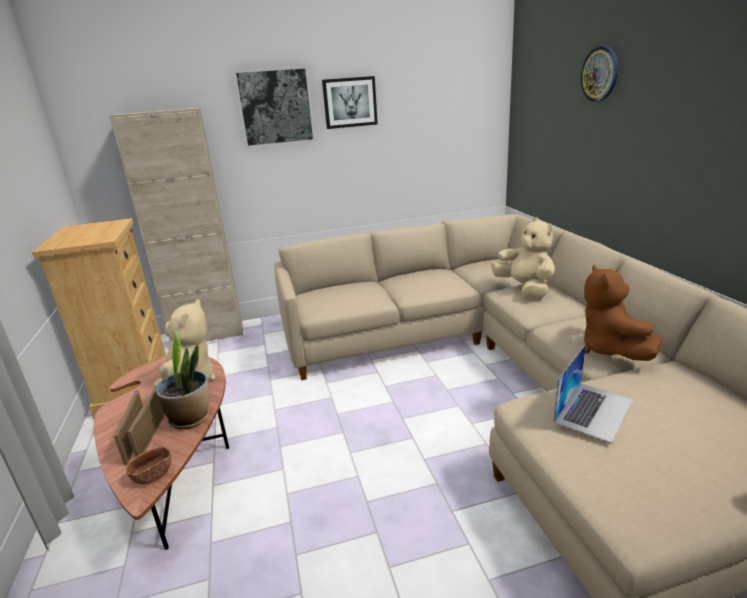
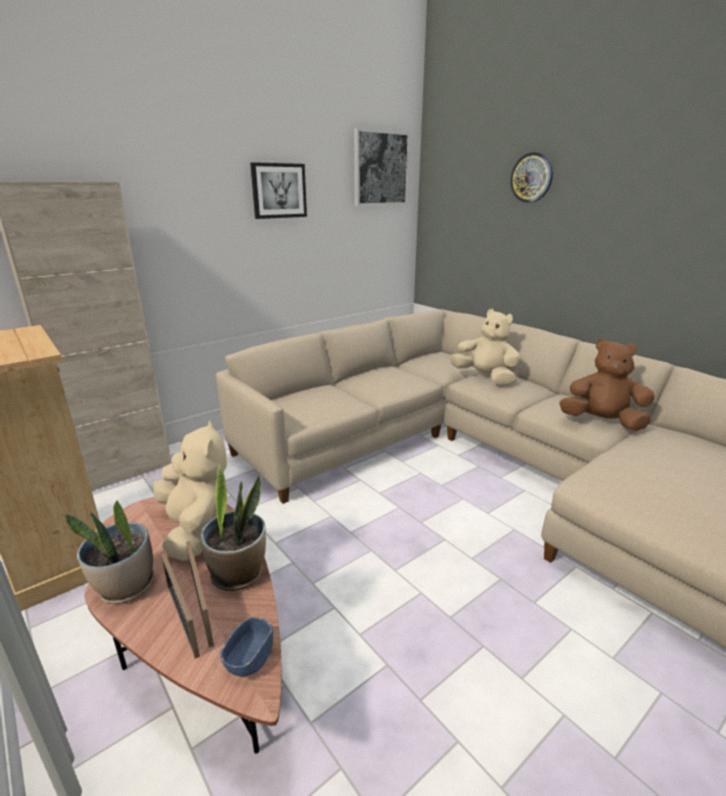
camera: 25 degrees left, 0 degrees up
(121, 411) = (126, 587): none -> potted plant
(153, 474) = (249, 658): brown bowl -> blue bowl
(275, 107) = (199, 189): picture -> picture (380, 168)
(594, 410) = (645, 476): laptop -> none
(610, 349) = (601, 422): brown plush toy -> brown plush toy turned 135 degrees clockwise

